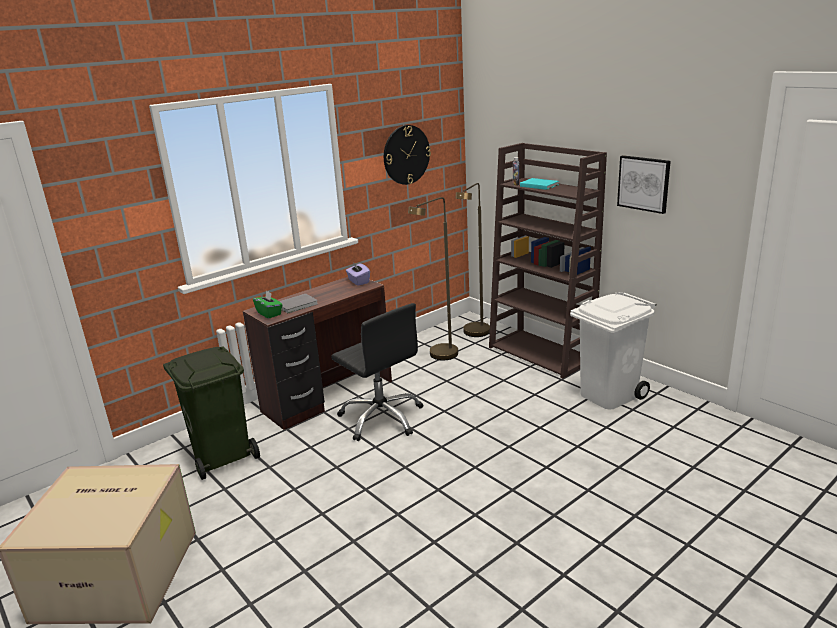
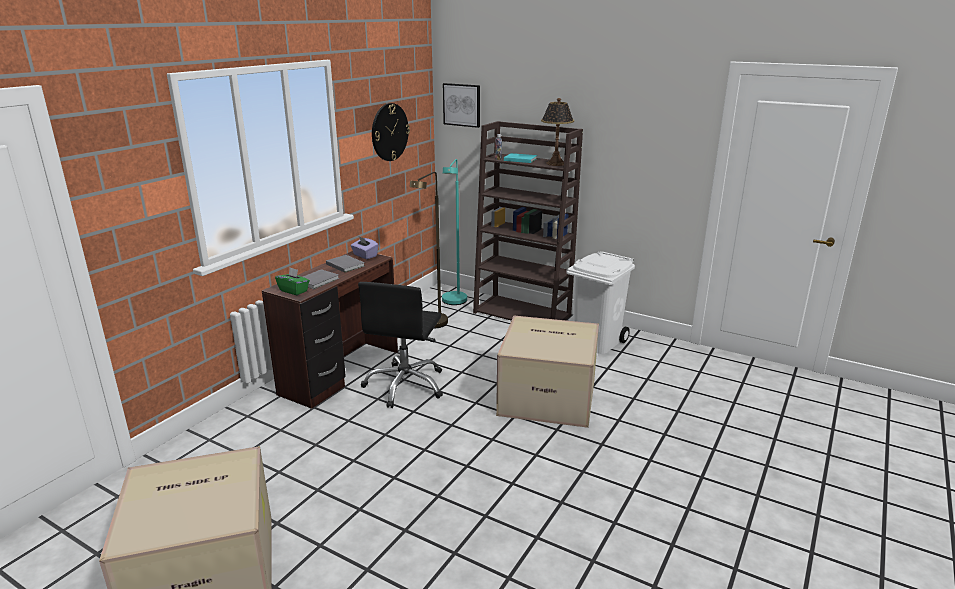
camera: 20 degrees left, 0 degrees up
(223, 456) = (260, 442): green trash can -> none
(333, 290) = (345, 265): none -> grey book
(381, 418) = (405, 385): black office chair -> black office chair turned 75 degrees clockwise
(475, 334) = (454, 303): brown floor lamp -> turquoise floor lamp
(523, 451) = (549, 396): none -> cardboard box
(573, 191) = (555, 163): none -> table lamp
(644, 183) = (617, 155): picture -> picture (462, 105)

